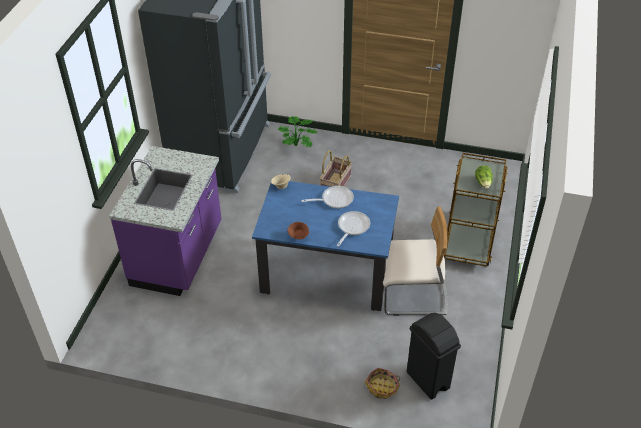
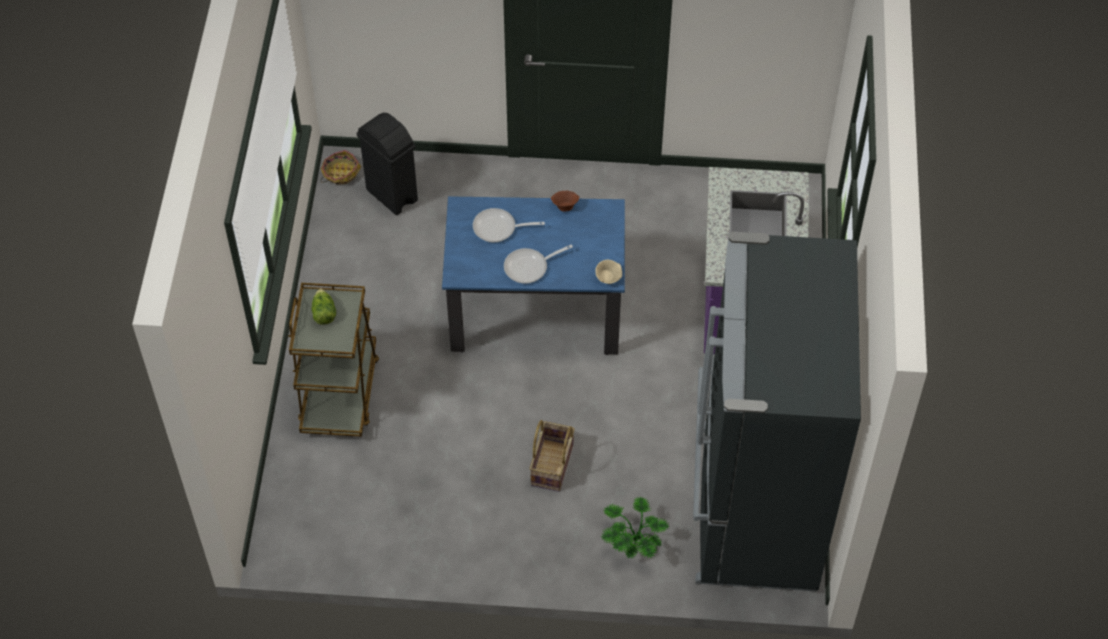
camera: 170 degrees right, 10 degrees up
(352, 227) = (498, 228): frying pan -> frying pan turned 75 degrees clockwise
(382, 387) = (444, 180): basket -> basket (340, 173)
(413, 295) = (416, 297): beige chair -> none

